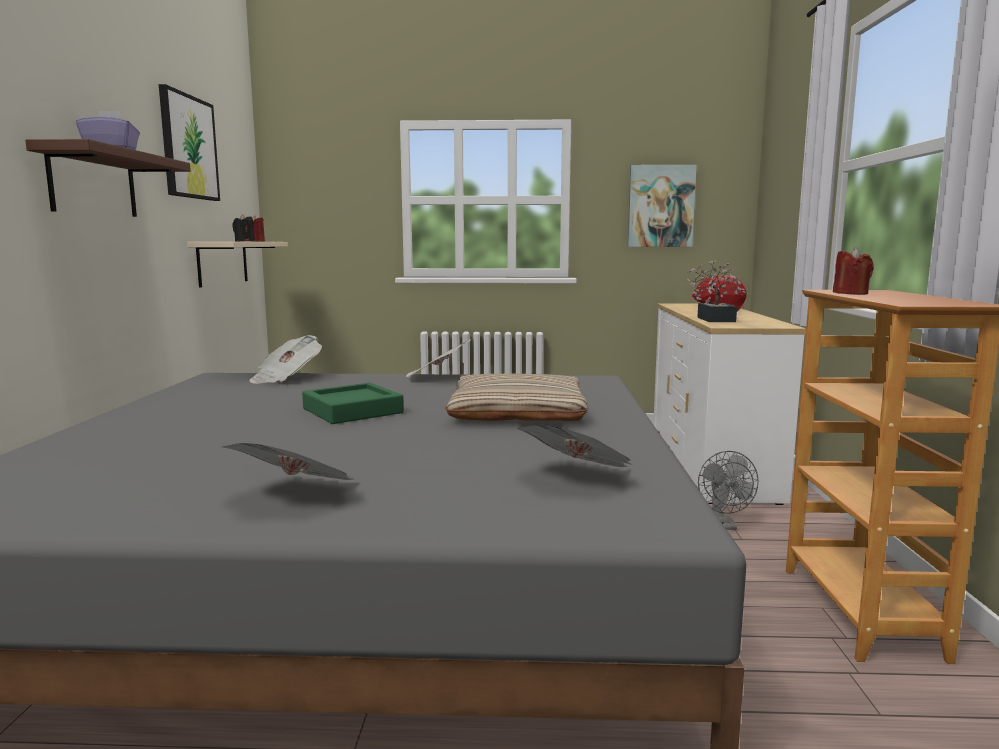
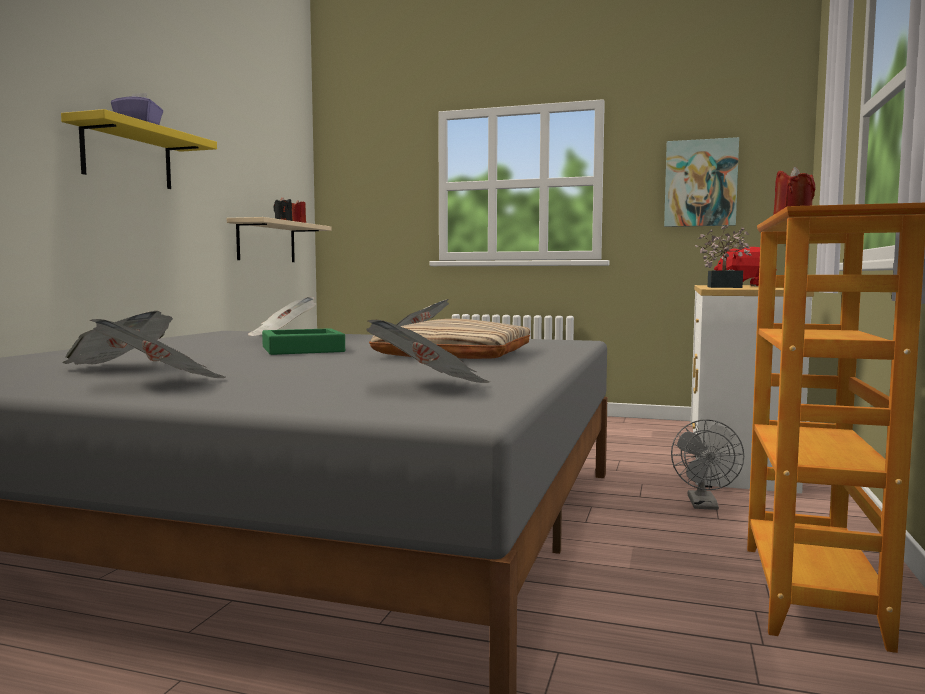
camera: 15 degrees right, 5 degrees down
(93, 183) = (127, 156): brown shelf -> yellow shelf
(188, 147) = (234, 136): picture -> none
(199, 465) = (119, 367): none -> newspaper

